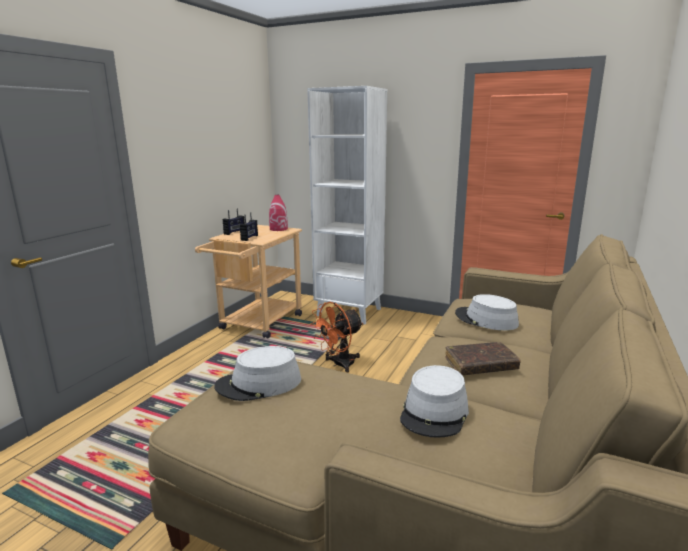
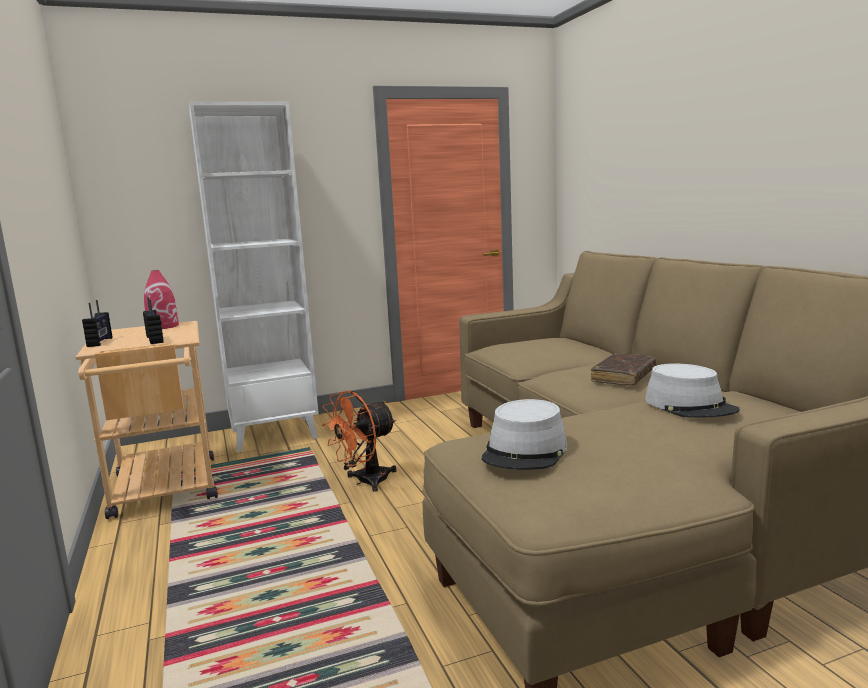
camera: 45 degrees left, 5 degrees down
(339, 364) = (365, 482): orange fan -> orange fan turned 45 degrees clockwise
(486, 320) = (545, 353): grey hat -> none

